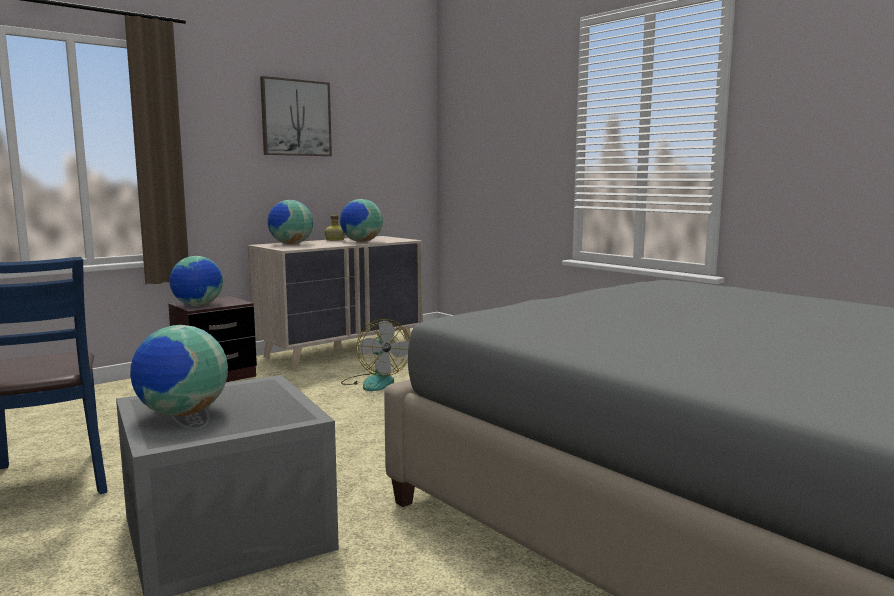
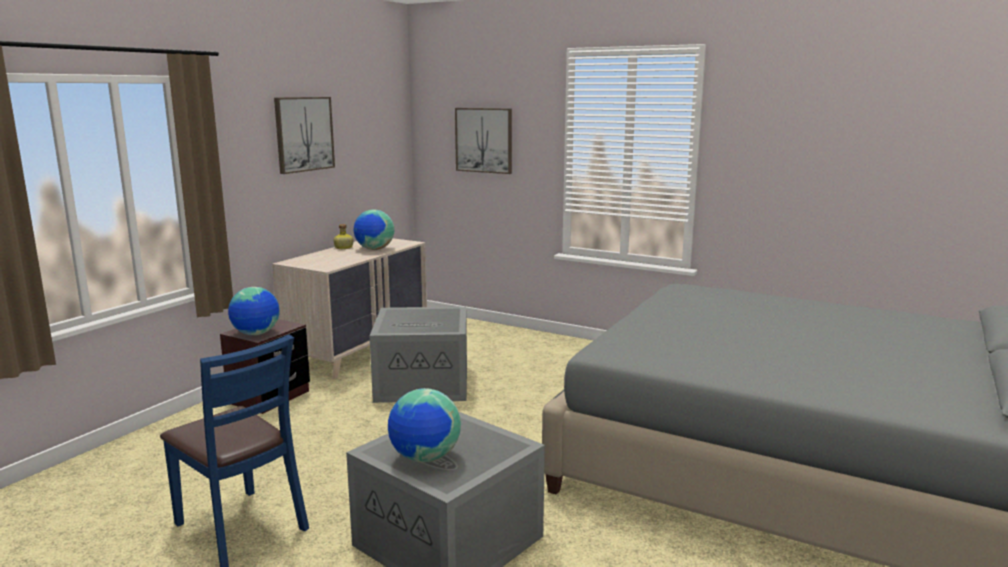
camera: 20 degrees left, 5 degrees up
(290, 244) = (314, 259): globe -> none
(374, 382) = (424, 382): fan -> grey storage box
(499, 134) = (484, 140): none -> picture

